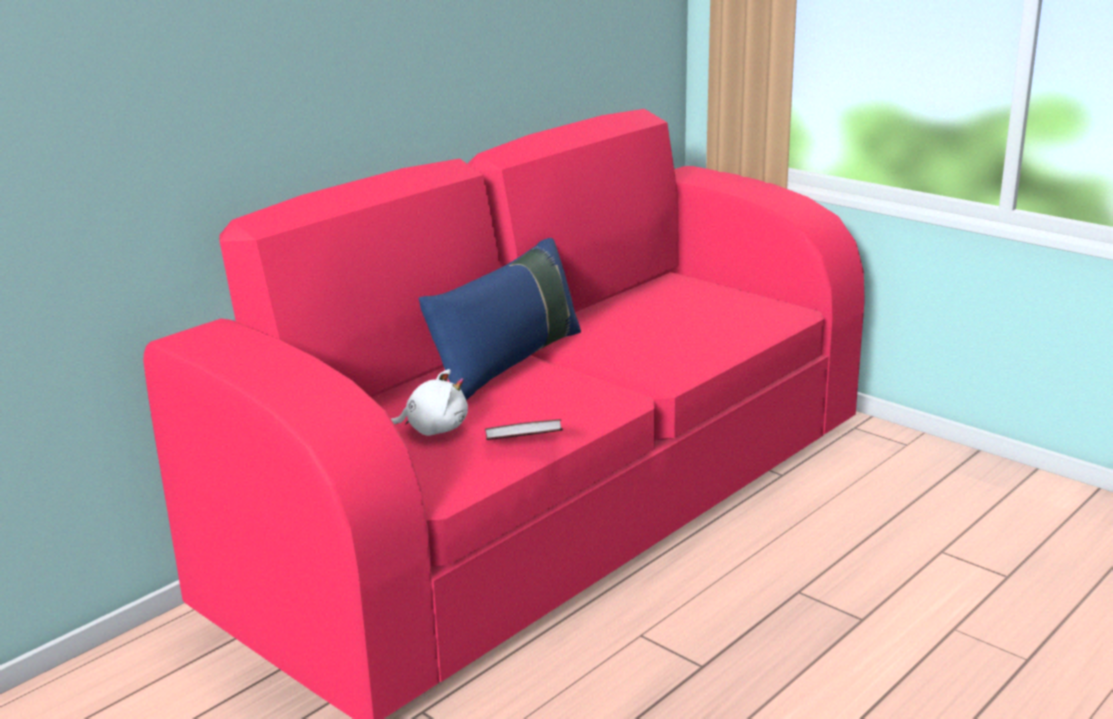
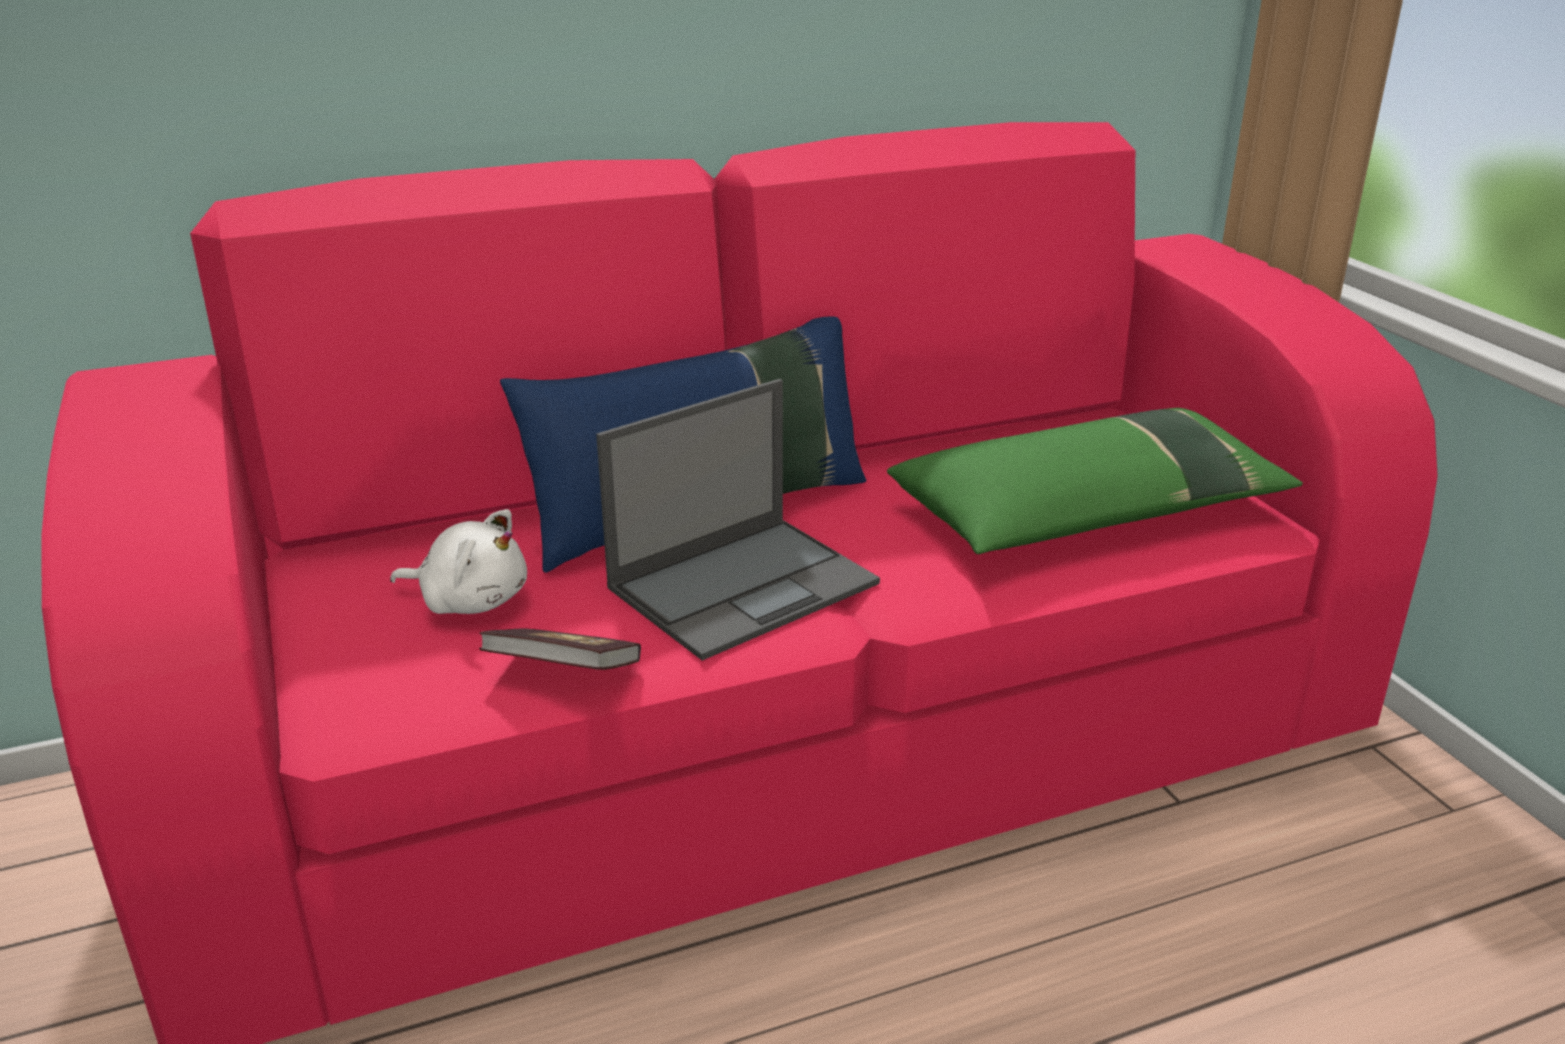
camera: 25 degrees right, 5 degrees up
(571, 389) = (745, 585): none -> laptop
(709, 322) = (1090, 513): none -> green pillow

